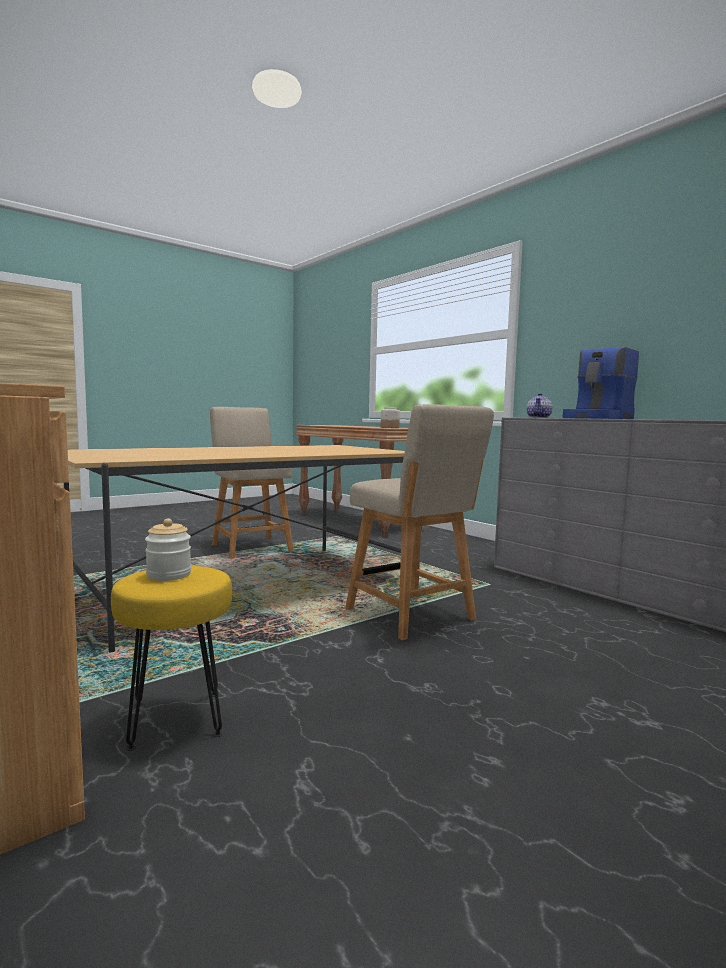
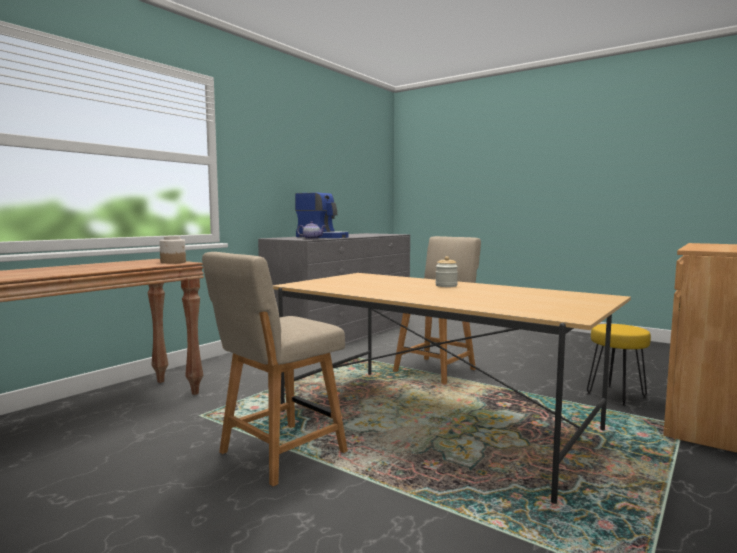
camera: 105 degrees left, 0 degrees up
(169, 575) = (620, 328): jar -> jar (446, 285)

